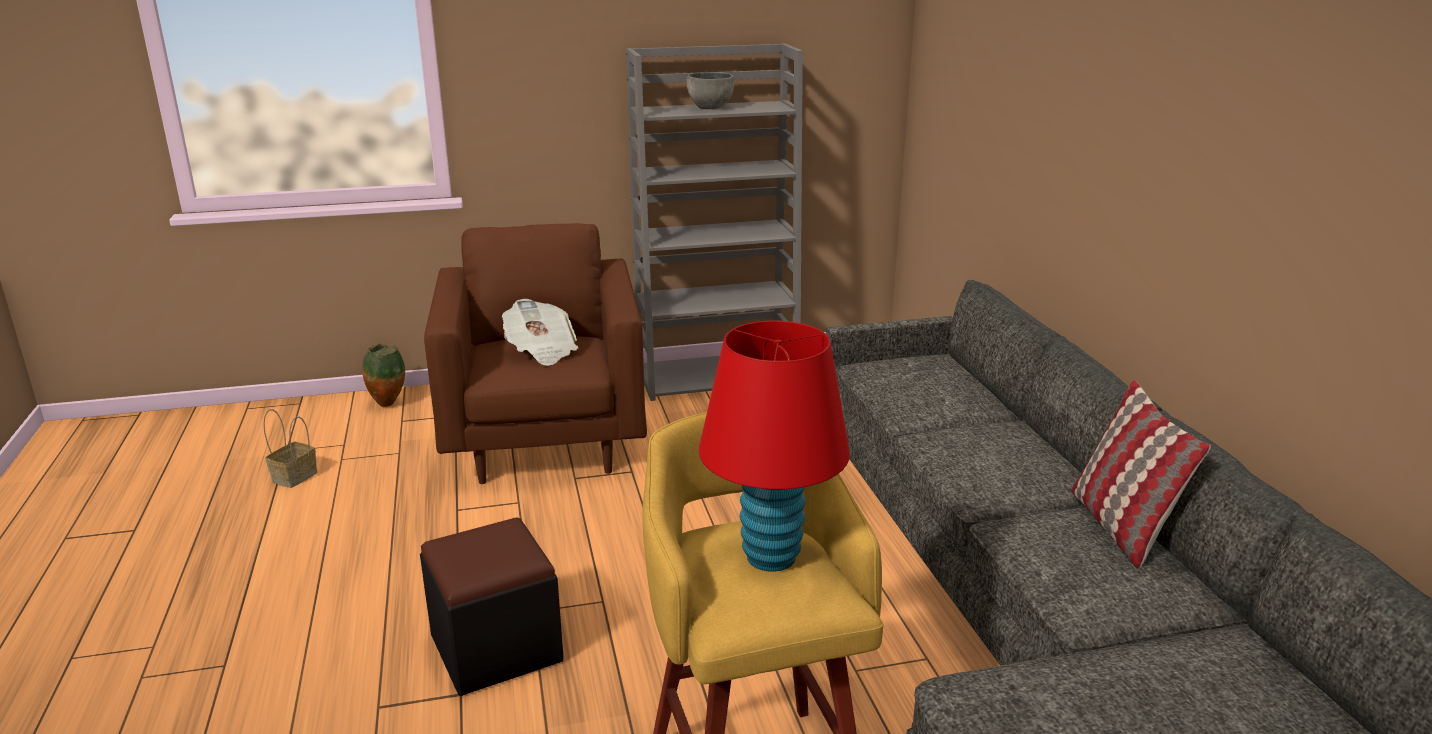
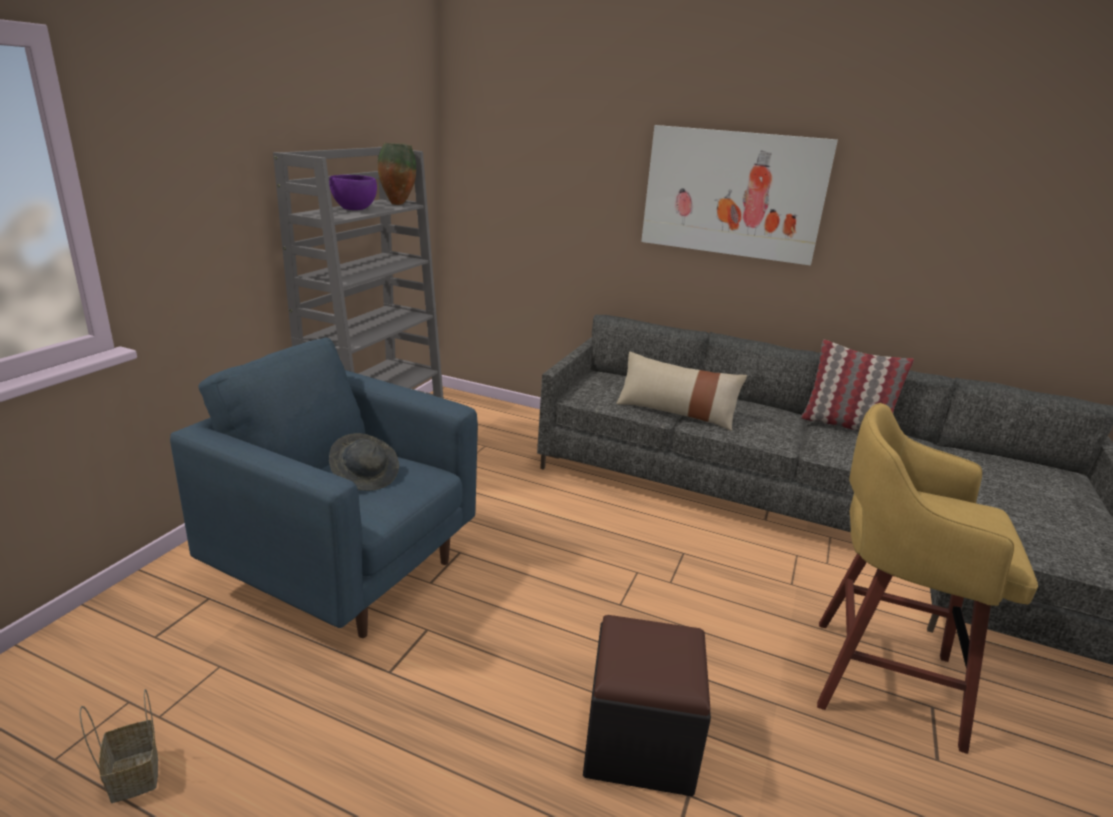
camera: 55 degrees left, 0 degrees up
(388, 404) = (100, 631): vase -> vase (397, 204)
(541, 351) = (365, 476): newspaper -> grey hat
(545, 441) = (347, 570): brown armchair -> blue armchair
(710, 108) = (354, 209): grey bowl -> purple bowl
(771, 557) = (934, 508): red table lamp -> none
(927, 421) = (676, 412): none -> beige pillow
(1119, 133) = (733, 194): none -> picture

